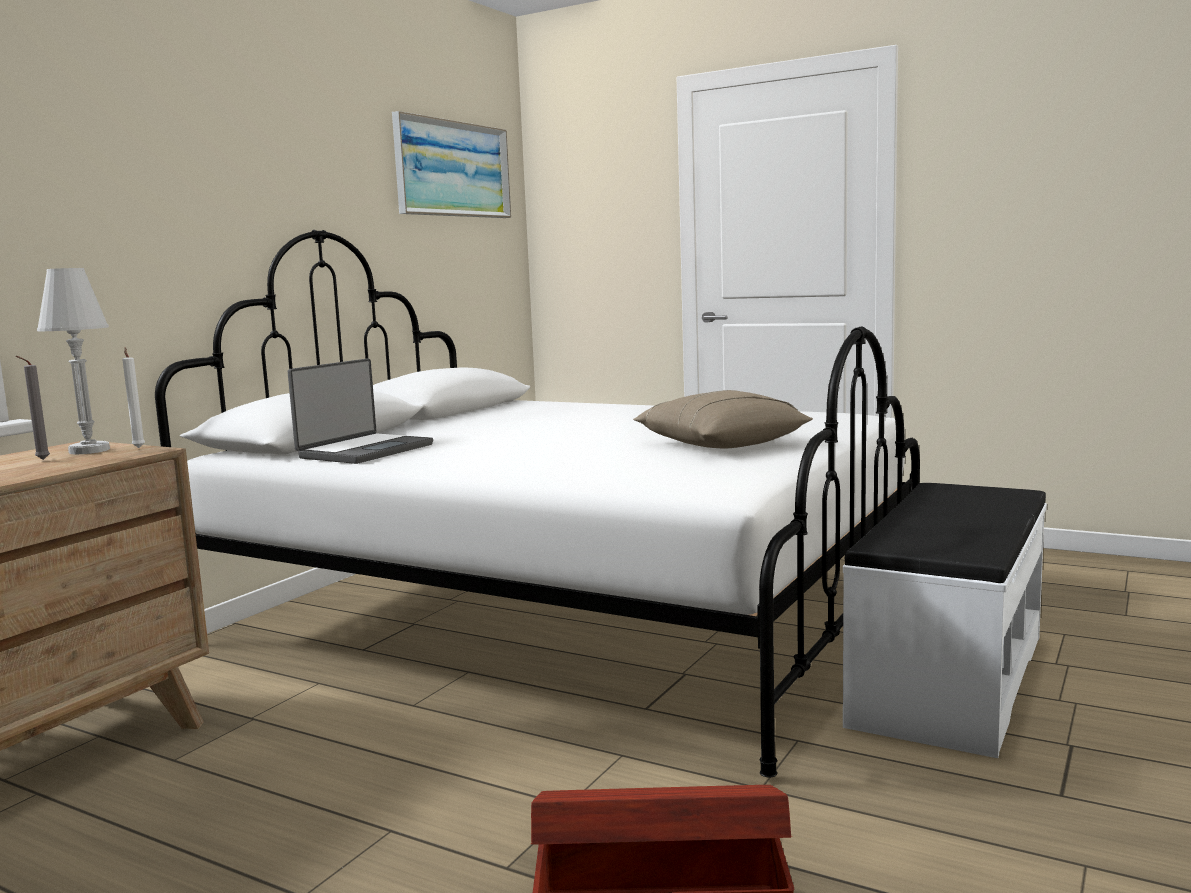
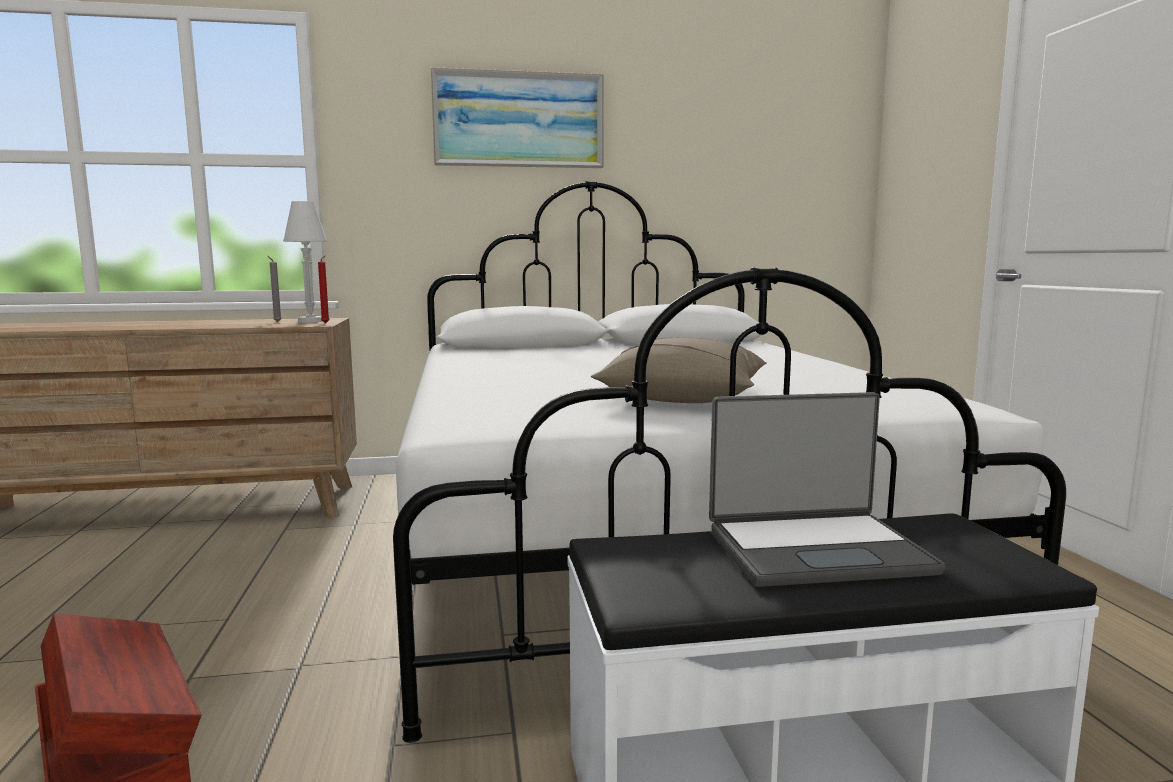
camera: 50 degrees right, 0 degrees up
(139, 447) = (326, 323): white candle -> red candle
(364, 451) = (493, 353): laptop -> laptop (816, 550)
(453, 169) = (770, 124): picture -> picture (519, 120)

